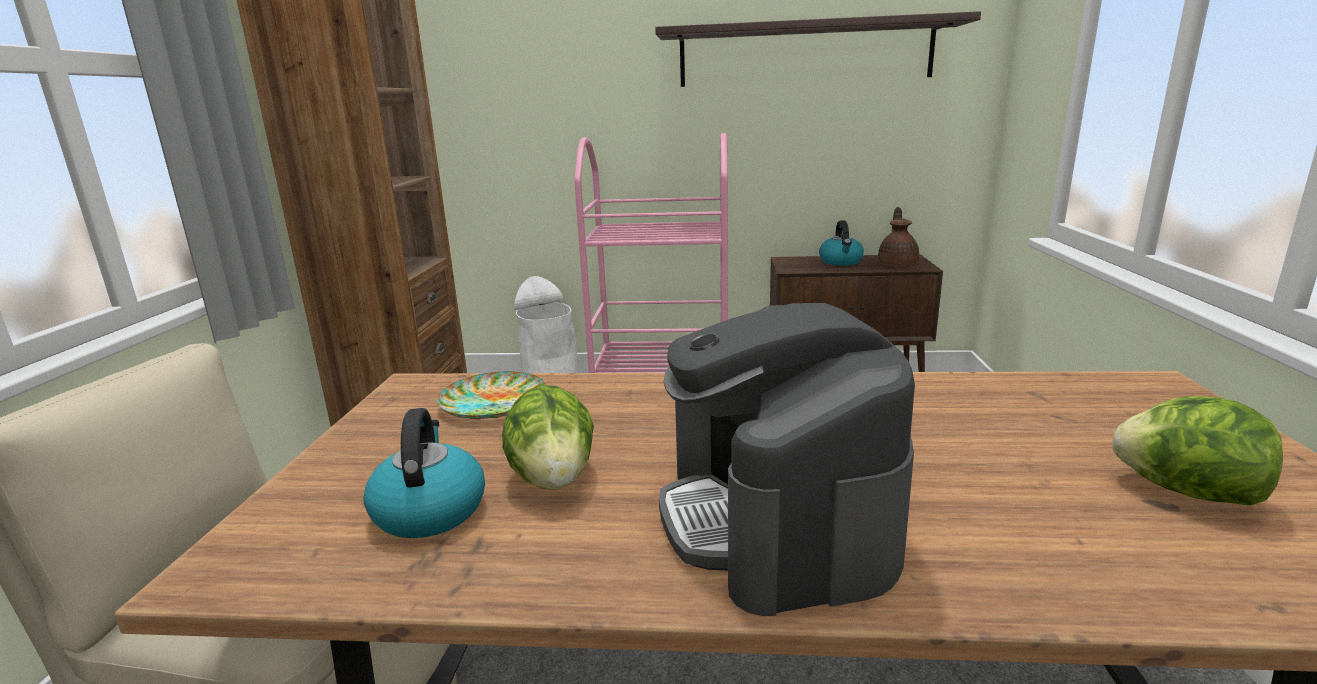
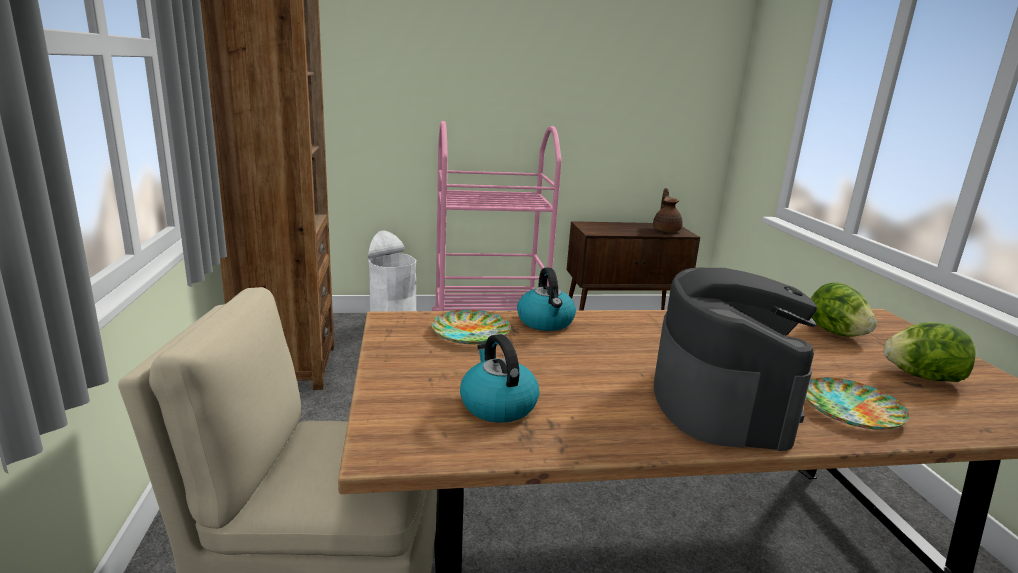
camera: 15 degrees left, 0 degrees up
(553, 478) = (562, 382): lettuce -> lettuce (835, 333)
(776, 519) = (720, 400): coffee machine -> coffee machine turned 150 degrees counterclockwise
(805, 54) = (606, 69): shelf -> none
(841, 262) = (625, 227): kettle -> kettle (546, 322)
(1004, 547) = (850, 409): none -> plate

